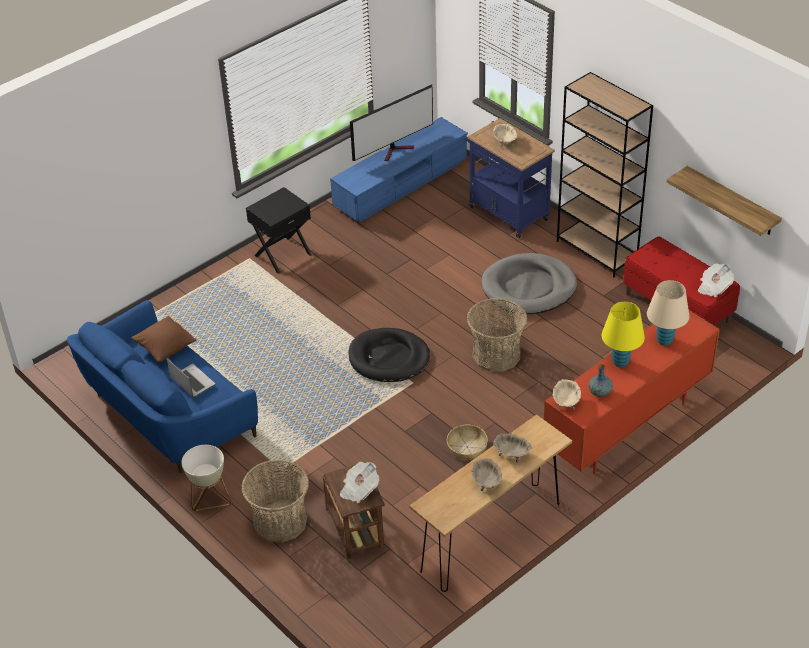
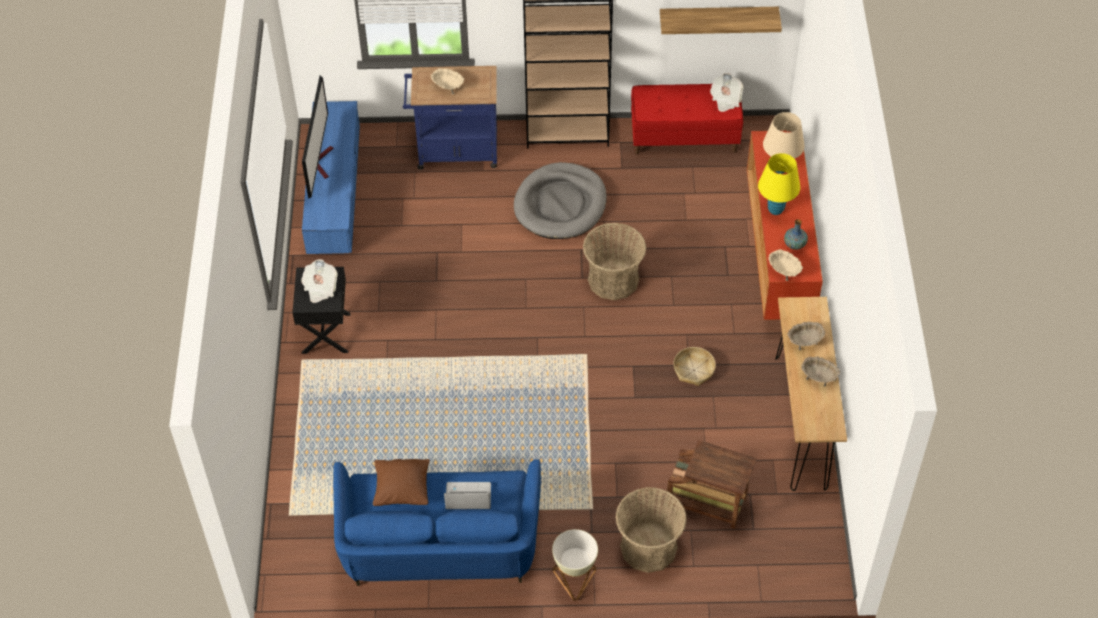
camera: 50 degrees left, 10 degrees up
(359, 489) = (725, 463): newspaper -> newspaper (320, 288)
(389, 358) = (540, 350): black dog bed -> none

